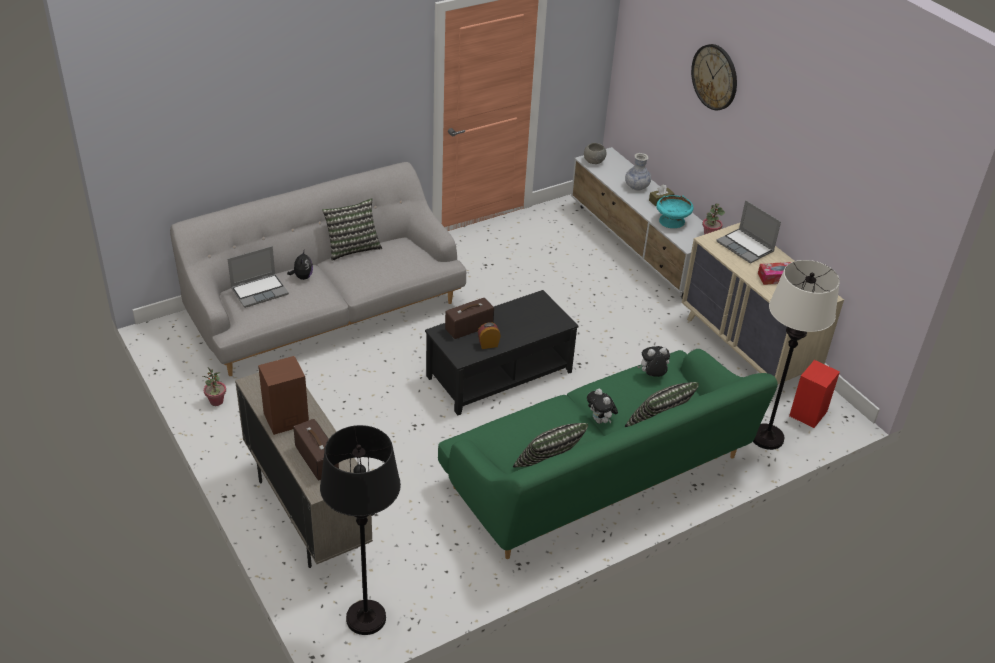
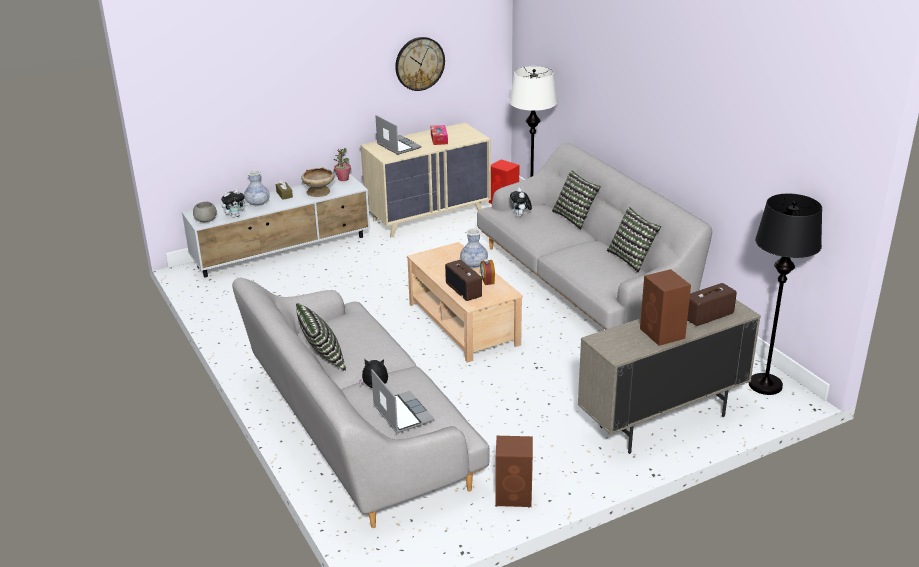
camera: 85 degrees left, 10 degrees down
(216, 401) = (514, 495): potted plant -> brown speaker
(499, 375) = (464, 324): black coffee table -> beige coffee table
(524, 335) = (474, 265): none -> vase
(599, 475) = (583, 282): green sofa -> grey sofa
(600, 421) = (572, 241): plush toy -> plush toy (235, 216)
(672, 222) = (319, 192): turquoise bowl -> beige bowl
(715, 77) = (286, 56): wall clock -> wall clock (419, 63)
(746, 247) = (397, 146): laptop -> laptop turned 90 degrees counterclockwise

